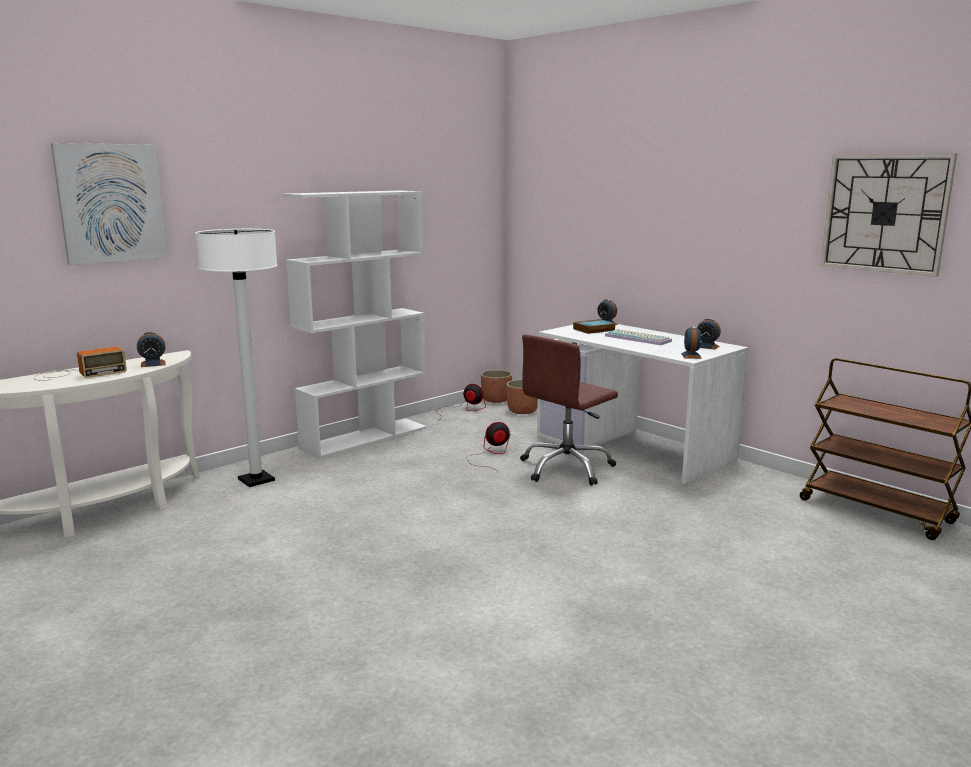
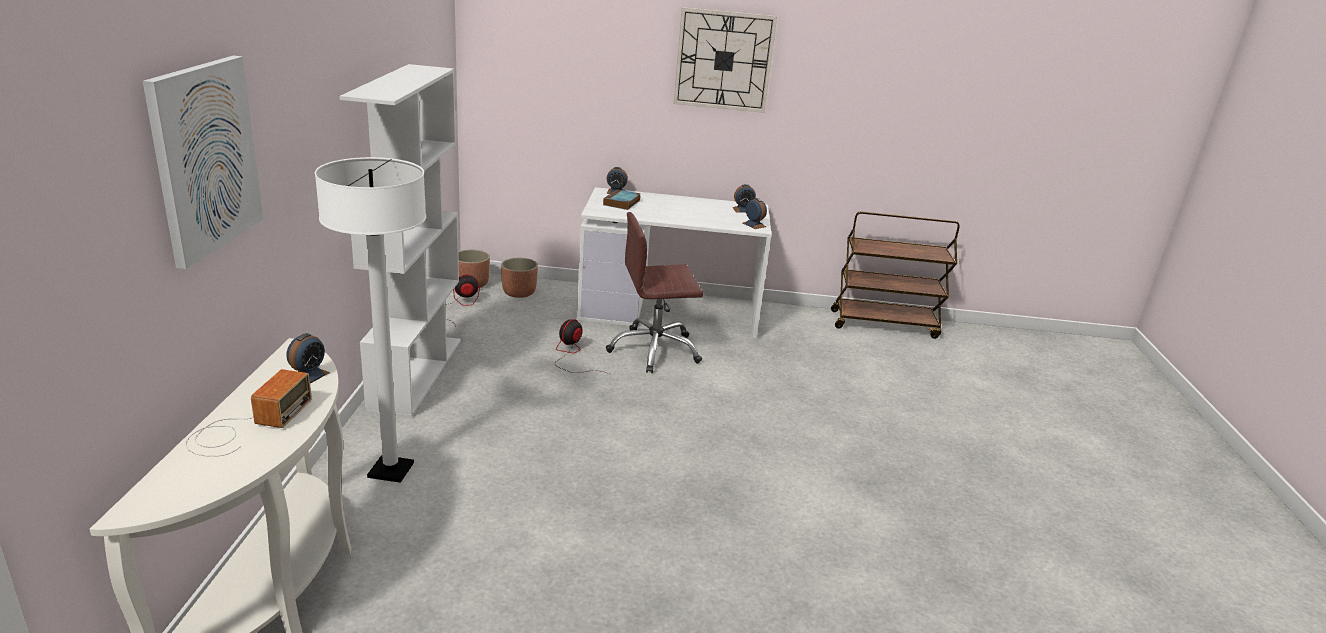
camera: 45 degrees left, 10 degrees up
(566, 468) = (654, 350): brown office chair -> brown office chair turned 75 degrees clockwise
(639, 338) = (678, 209): keyboard -> none
(885, 213) = (891, 91): wall clock -> wall clock (724, 60)

